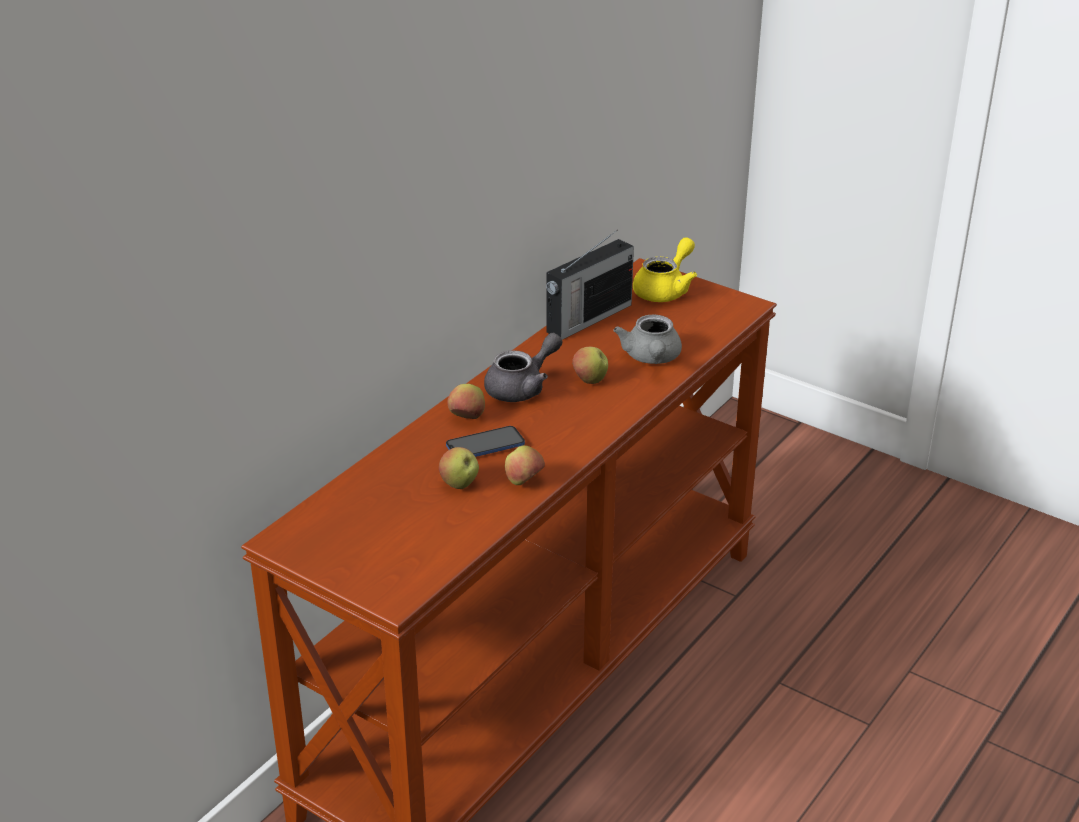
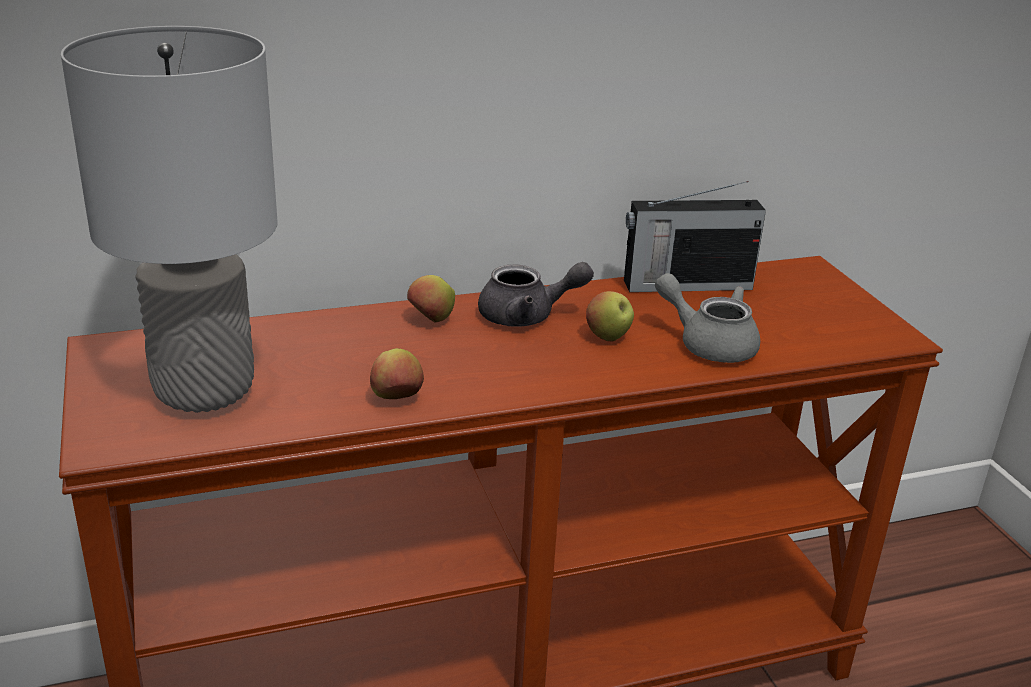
camera: 35 degrees right, 5 degrees down
(407, 538) = (205, 396): none -> grey table lamp
(460, 484) = (331, 372): apple -> none
(485, 445) = (411, 349): phone -> none
(651, 358) = (709, 343): grey teapot -> grey teapot turned 90 degrees clockwise
(665, 289) = (812, 290): yellow teapot -> none

